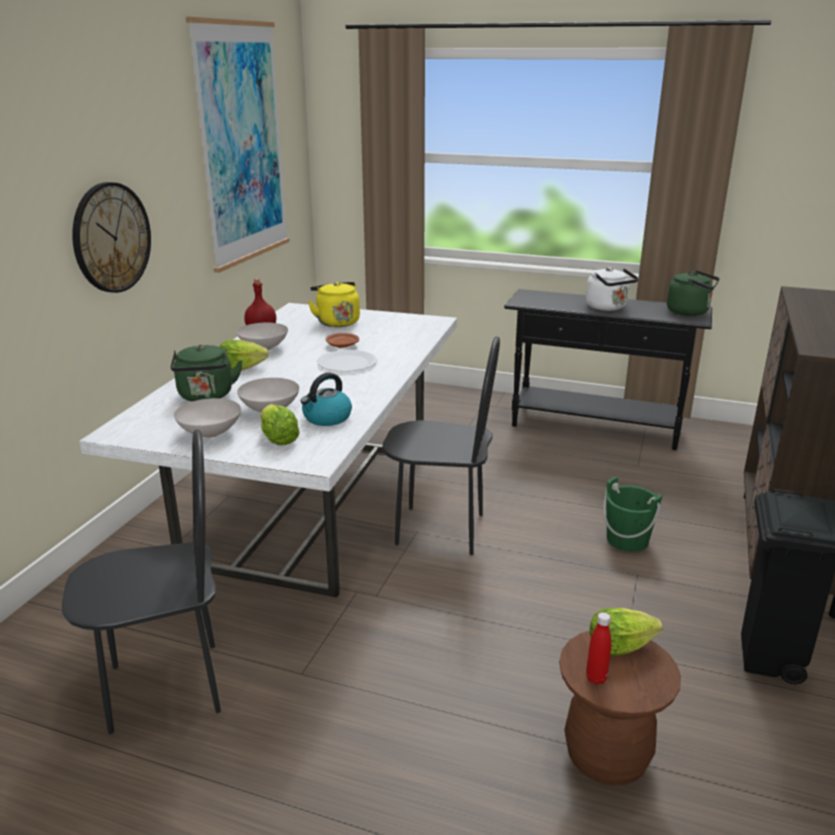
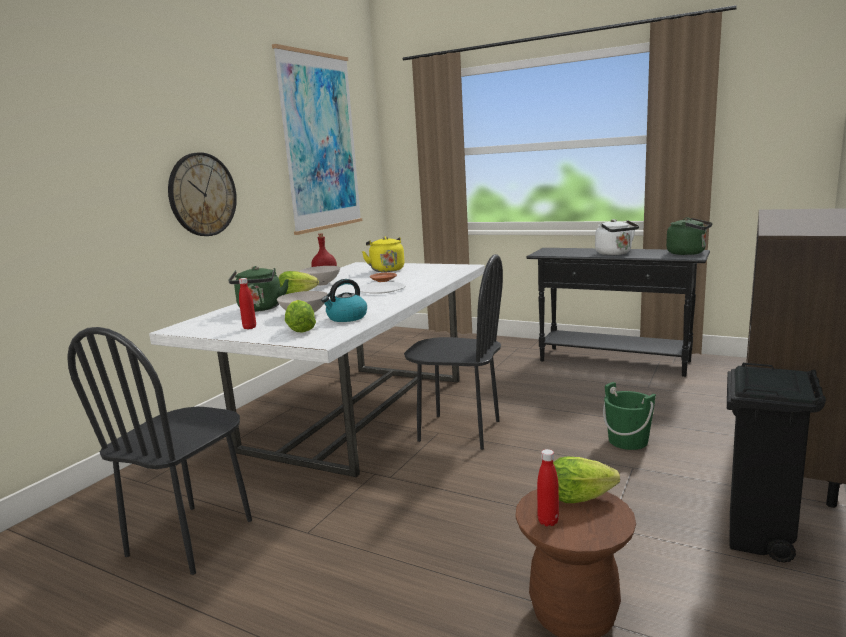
camera: 10 degrees right, 10 degrees down
(165, 687) = (191, 538): black chair -> black chair turned 120 degrees clockwise
(211, 434) = (249, 327): white bowl -> red bottle

